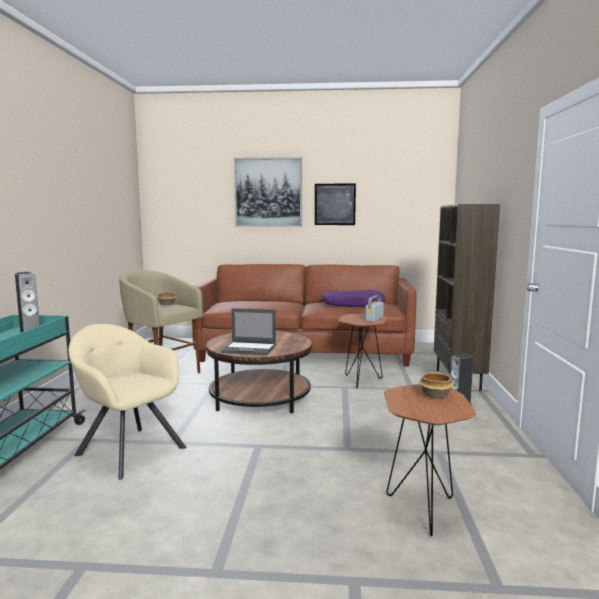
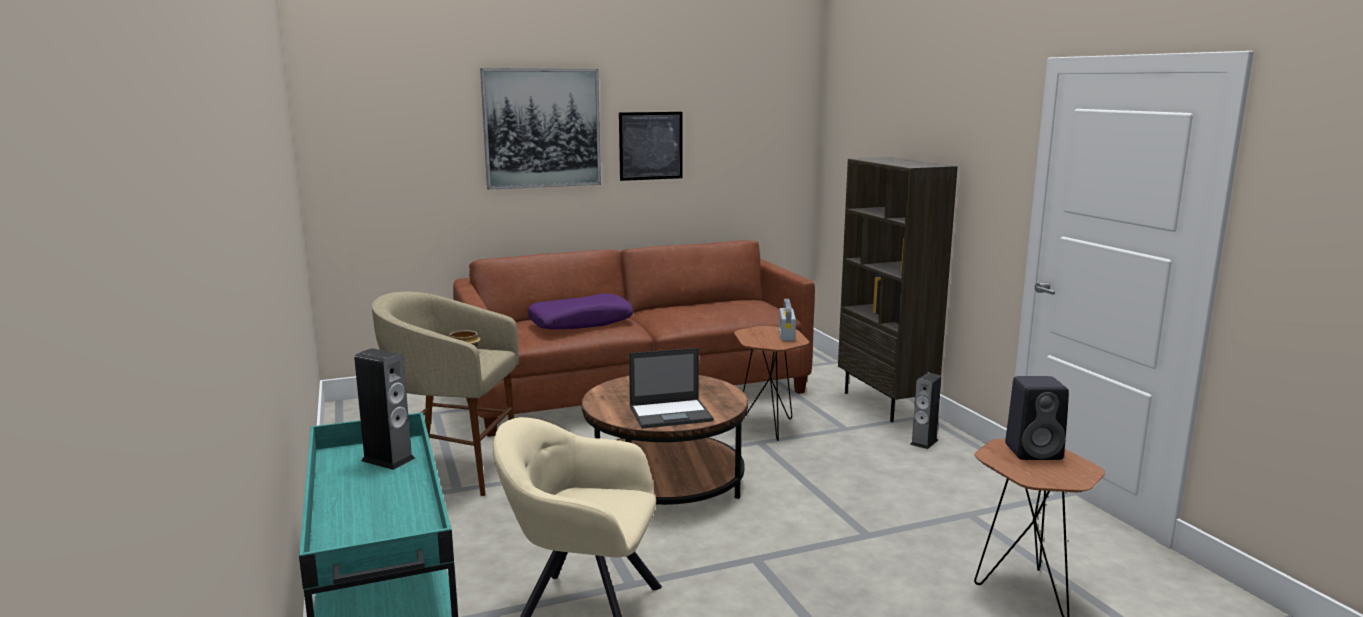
camera: 25 degrees left, 5 degrees up
(353, 305) = (715, 310): purple pillow -> purple pillow (581, 322)
(436, 395) = (1035, 452): bowl -> black speaker

